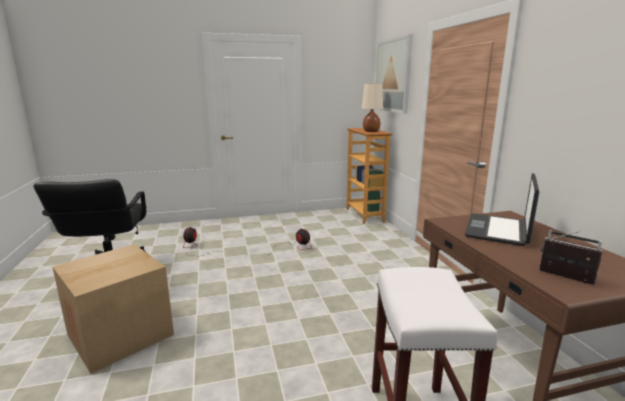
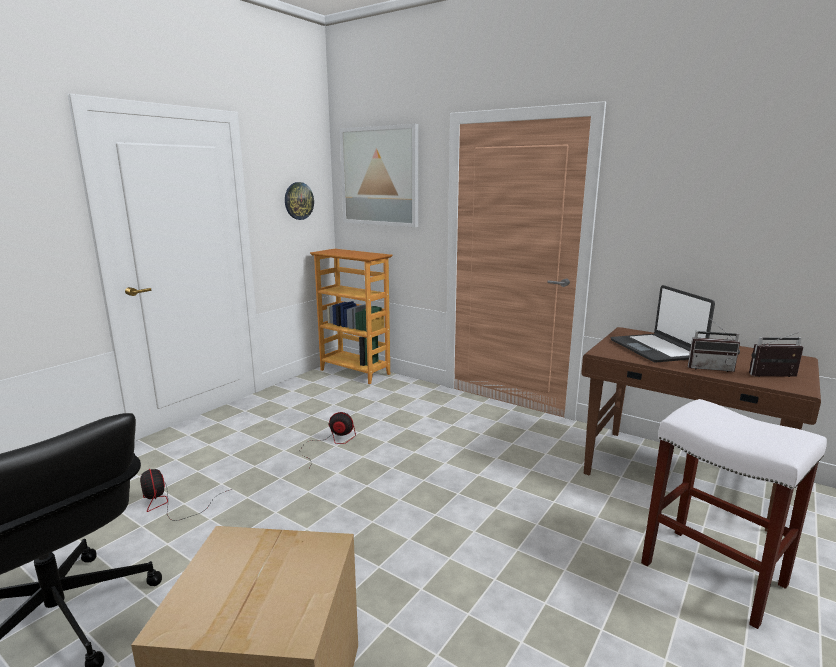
camera: 40 degrees left, 0 degrees up
(342, 93) = (298, 201): none -> wall clock
(371, 131) = (359, 254): beige table lamp -> none
(512, 253) = (709, 368): none -> radio

